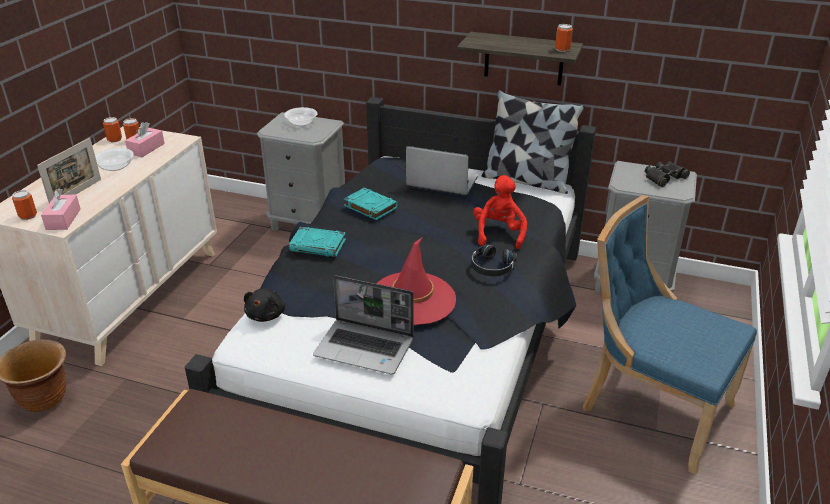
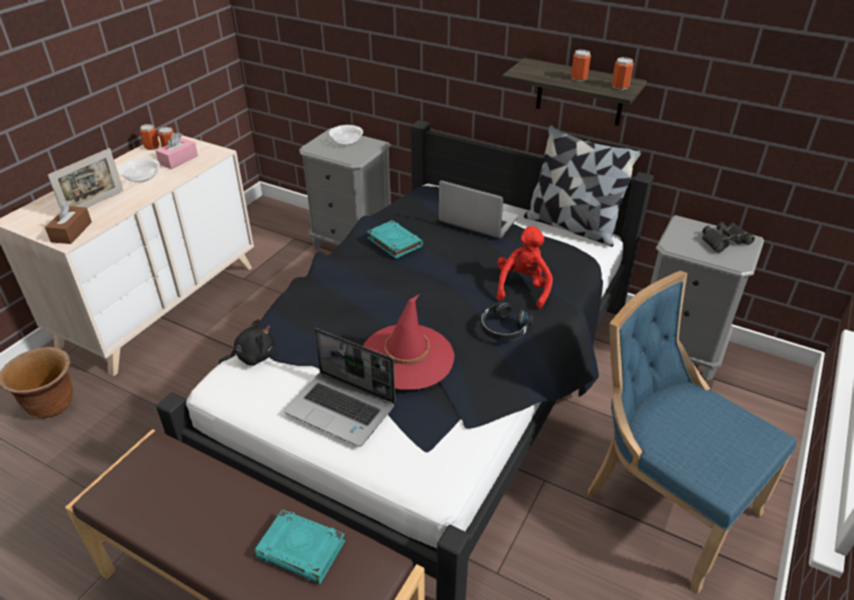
camera: 10 degrees right, 5 degrees up
(28, 216) = (40, 225): can -> can (579, 78)
(63, 219) = (71, 232): pink tissue box -> brown tissue box
(266, 315) = (252, 356): black plush toy -> black plush toy turned 135 degrees counterclockwise
(318, 245) = (327, 282): turquoise book -> turquoise book (302, 550)

